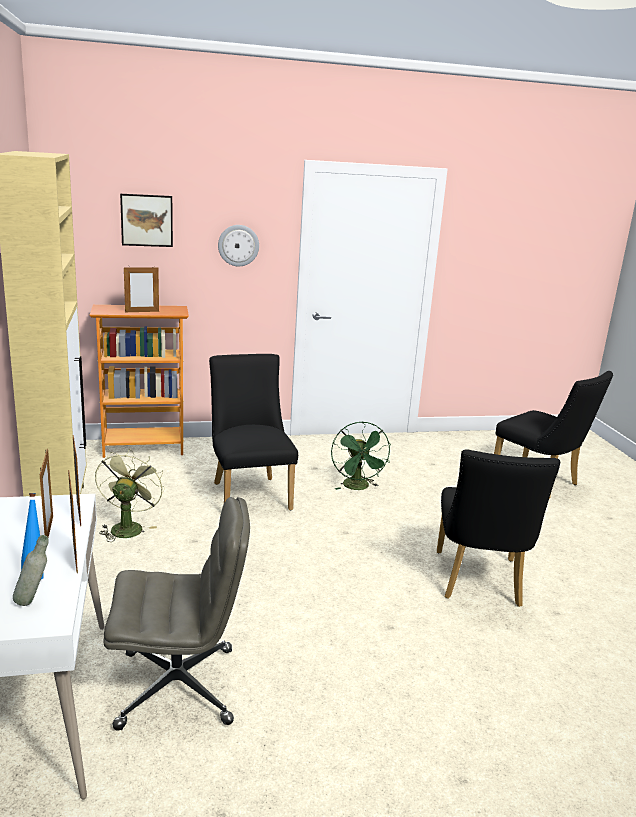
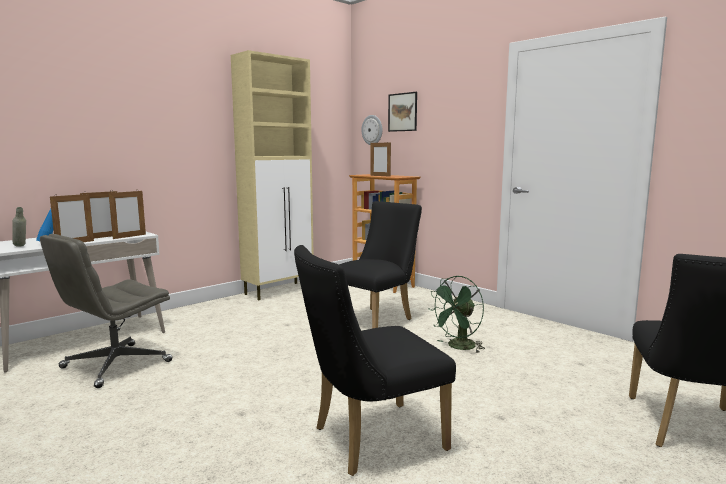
camera: 60 degrees right, 10 degrees down
(128, 527) = (280, 307): green fan -> none
(179, 687) = (115, 365): grey office chair -> grey office chair turned 75 degrees clockwise
(238, 245) = (458, 126): wall clock -> wall clock (372, 130)

